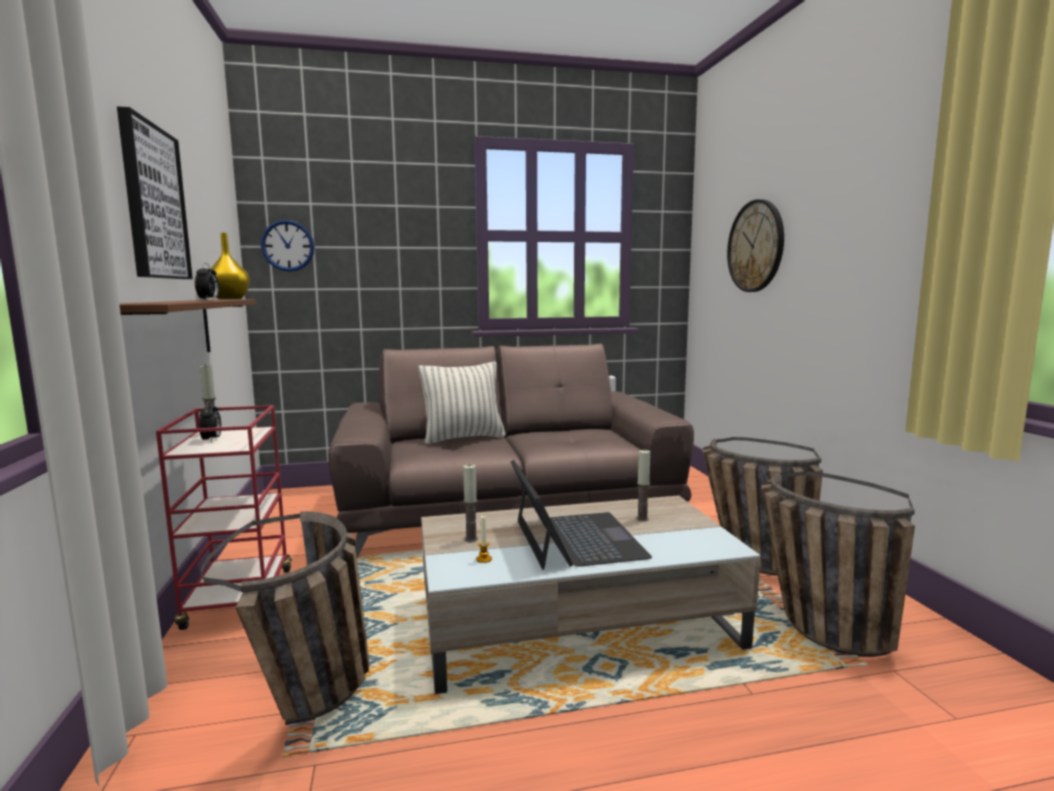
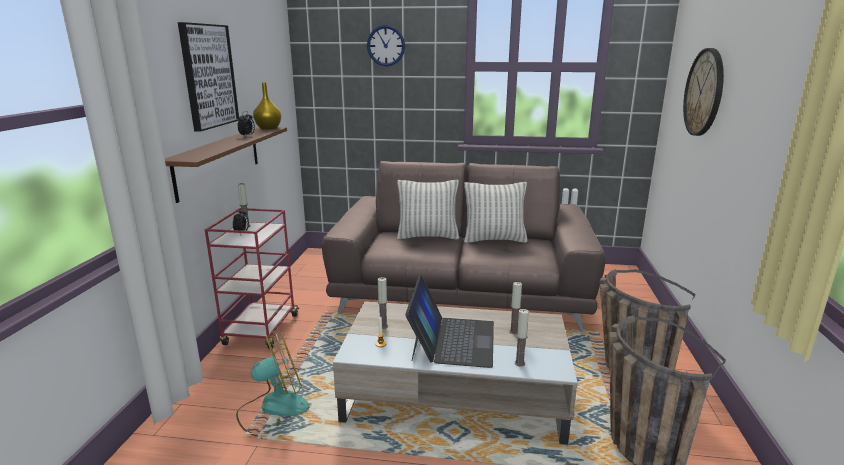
camera: 20 degrees right, 10 degrees up
(288, 246) = (324, 75): wall clock -> wall clock (386, 46)
(316, 702) = (273, 409): basket -> fan
(548, 433) = (494, 239): none -> pillow
(679, 548) = (519, 363): none -> candle

